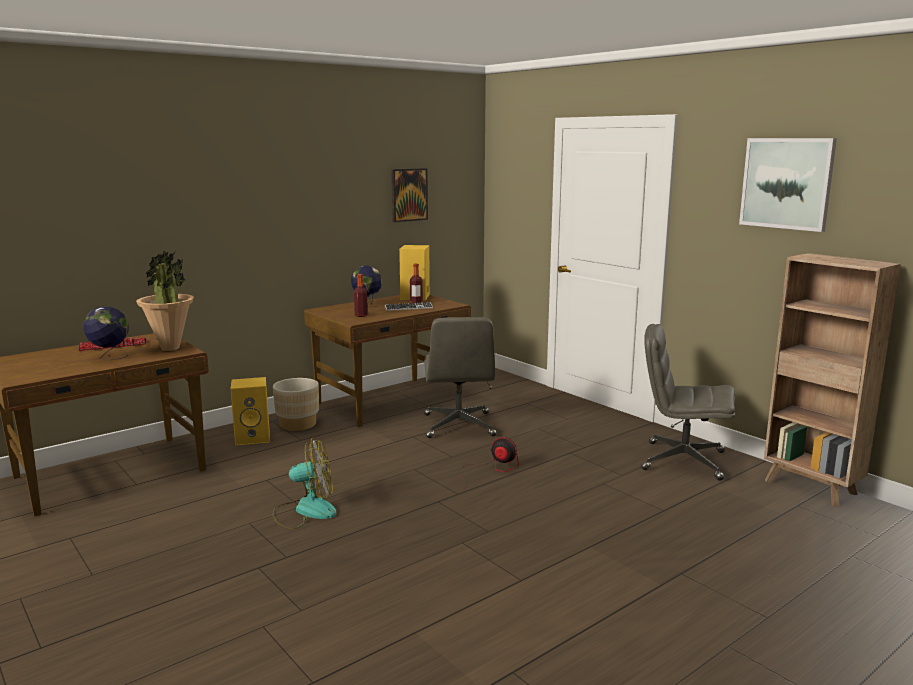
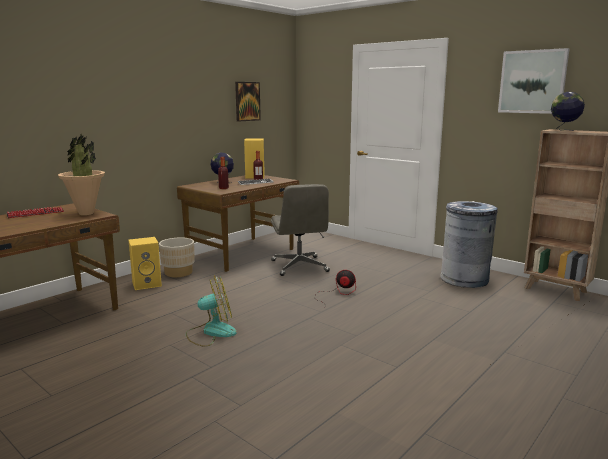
camera: 10 degrees left, 0 degrees up
(109, 357) = (38, 221): globe -> globe (564, 130)
(682, 461) = (464, 279): grey office chair -> grey trash can

